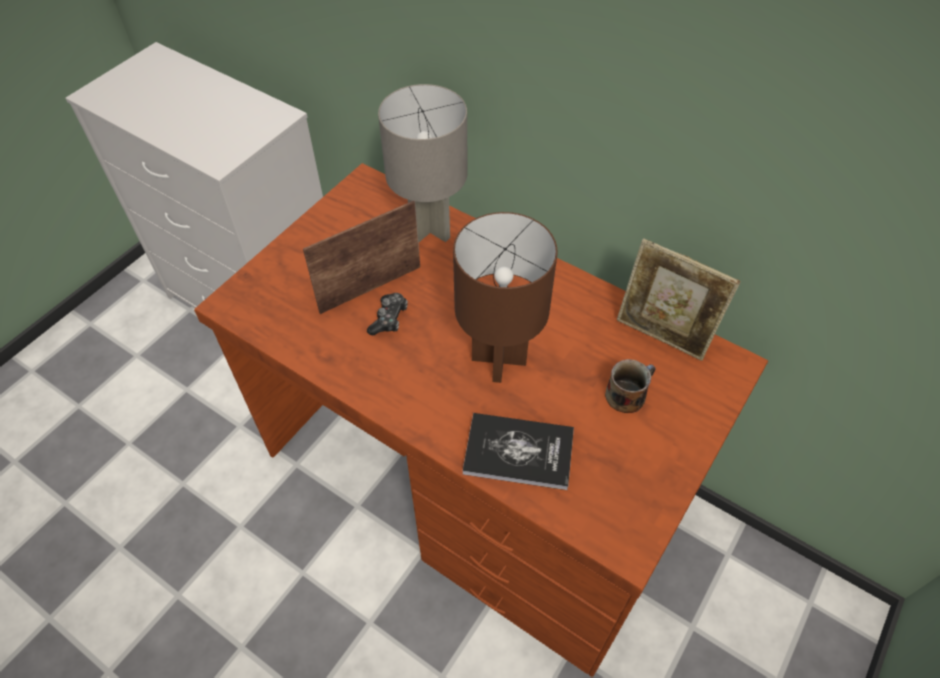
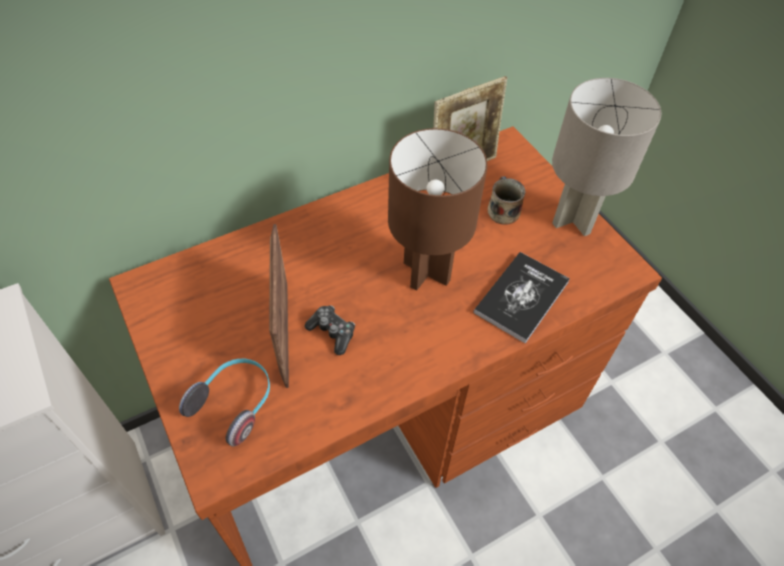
camera: 65 degrees left, 0 degrees up
(289, 288) = (235, 403): none -> headphones
(430, 229) = (246, 258): grey table lamp -> grey table lamp (574, 218)

